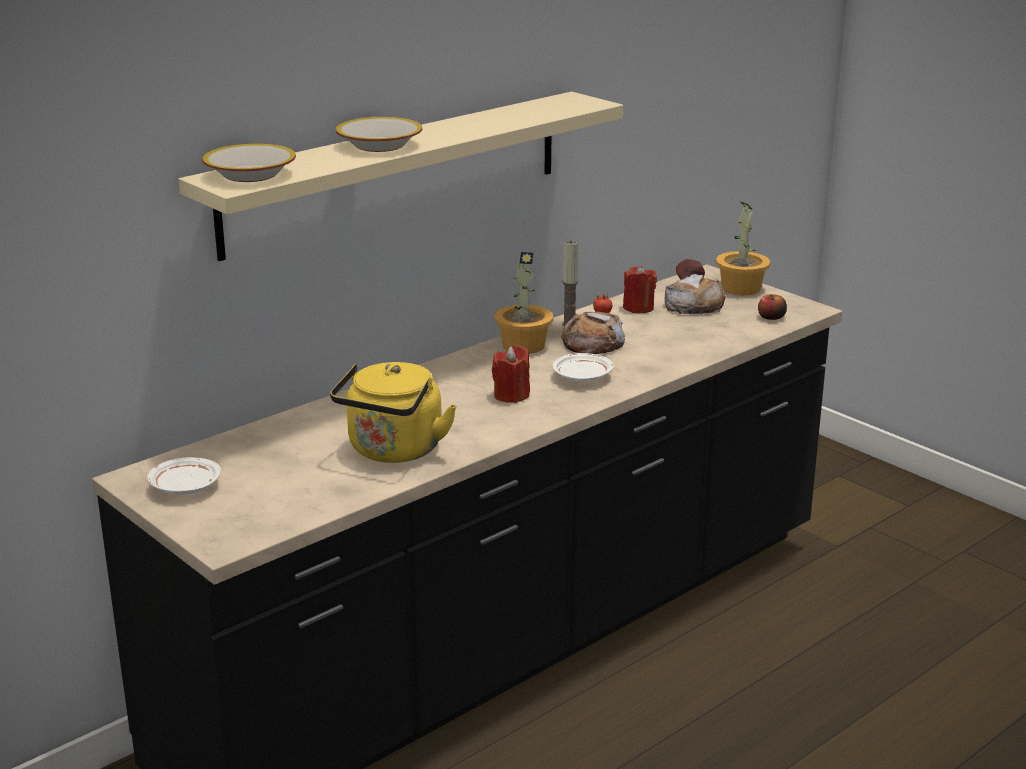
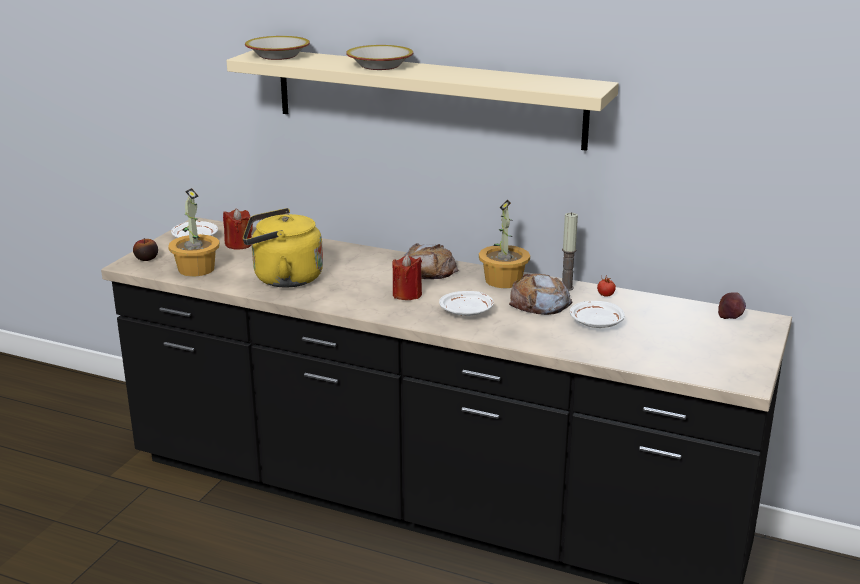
camera: 65 degrees right, 0 degrees up
(638, 308) = (638, 306): red candle -> red candle (239, 244)
(658, 331) = (596, 323): none -> white plate
(694, 305) = (678, 327): bread -> bread (429, 269)
(740, 288) = (751, 340): potted plant -> potted plant (196, 269)
(771, 317) = (697, 366): apple -> apple (146, 258)

